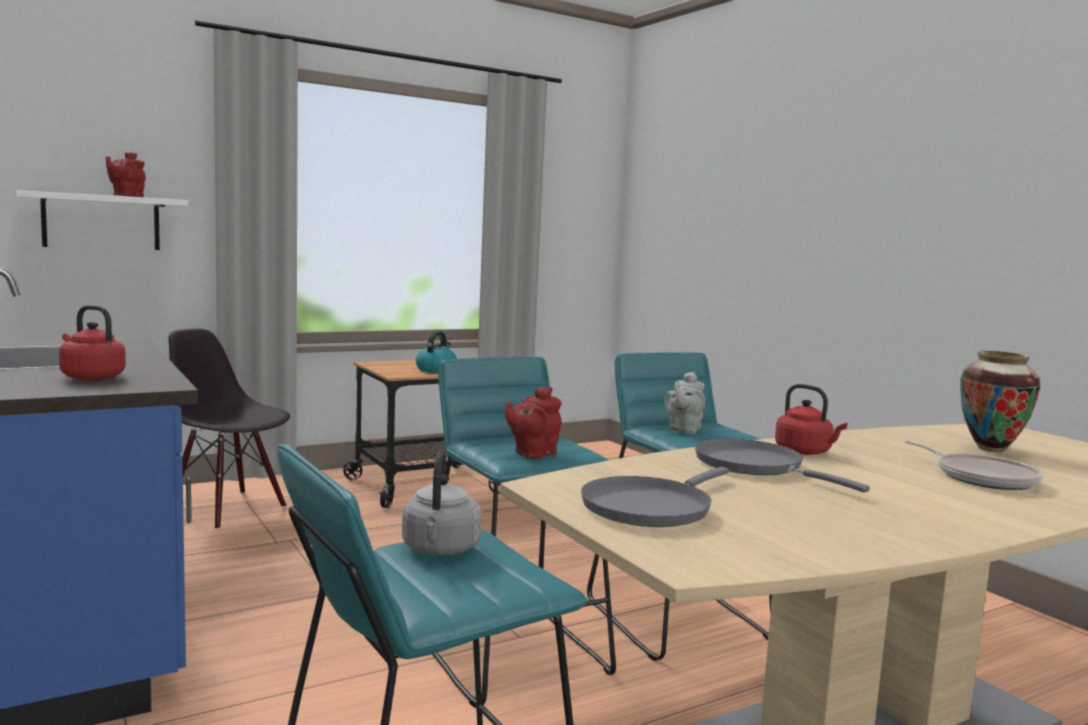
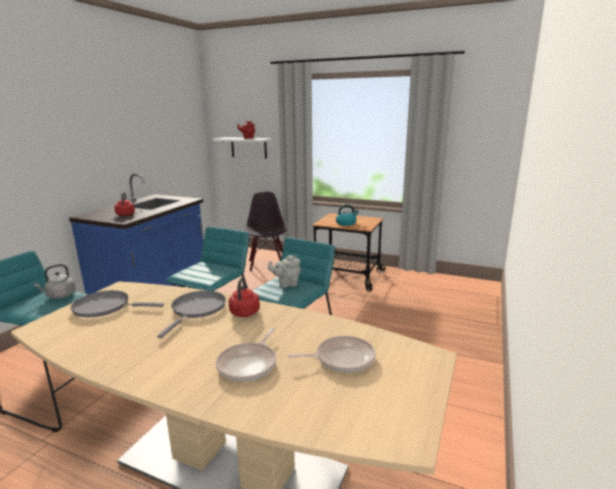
camera: 55 degrees right, 10 degrees up
(532, 454) = (195, 274): red teapot -> none
(990, 449) = (341, 359): vase -> frying pan

